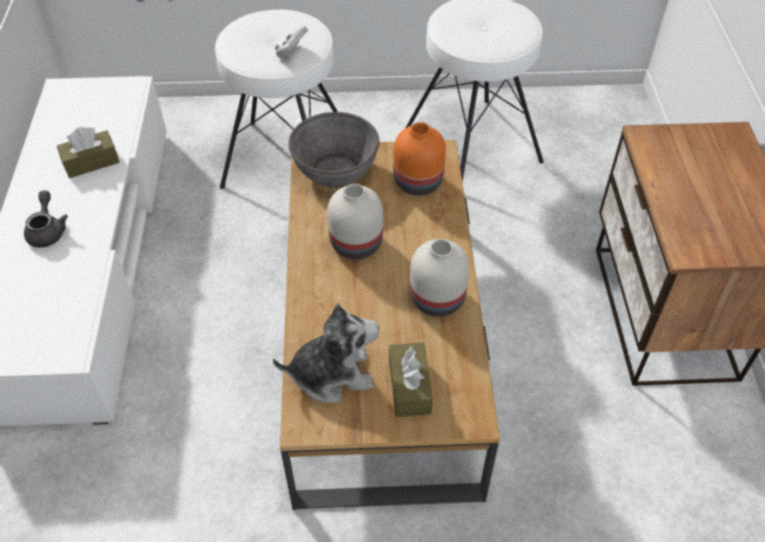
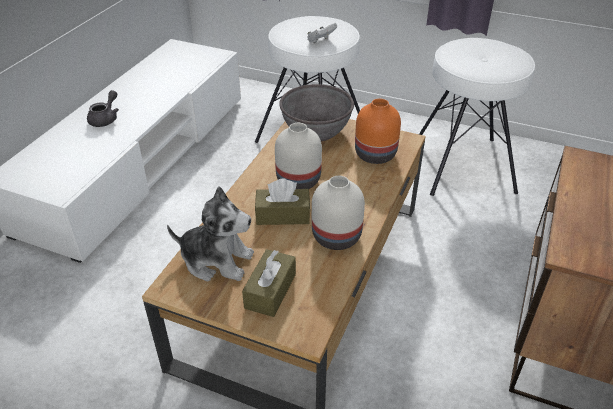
camera: 25 degrees right, 10 degrees down
(91, 162) = (162, 89): brown tissue box -> brown tissue box (283, 215)

